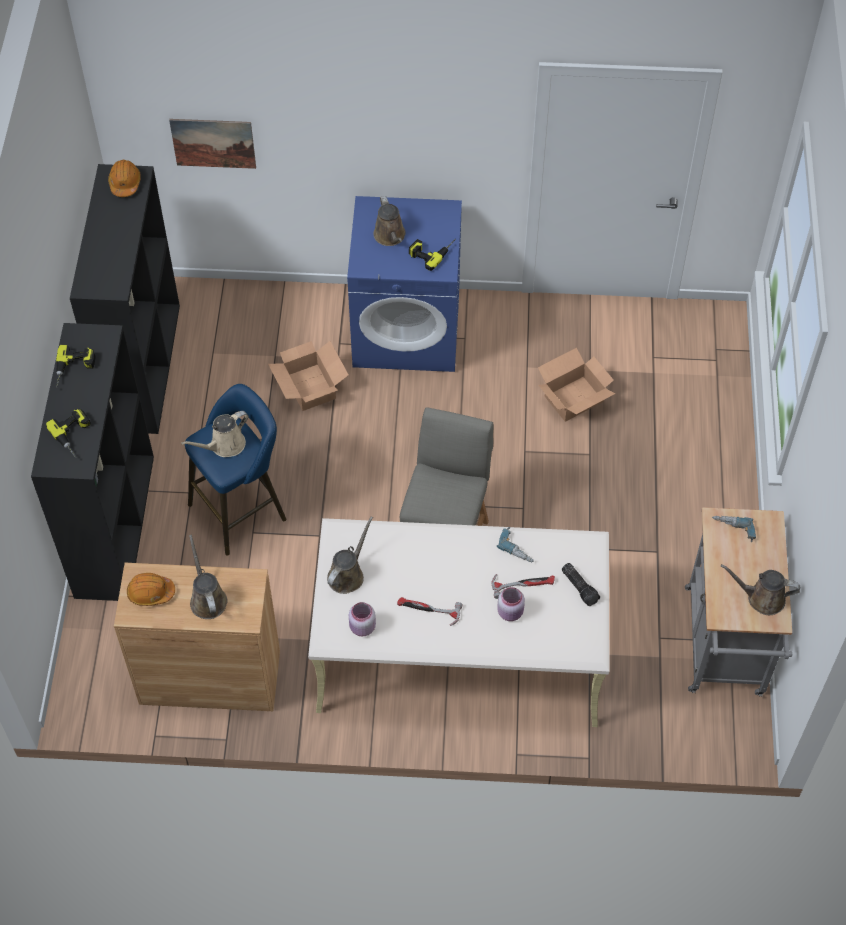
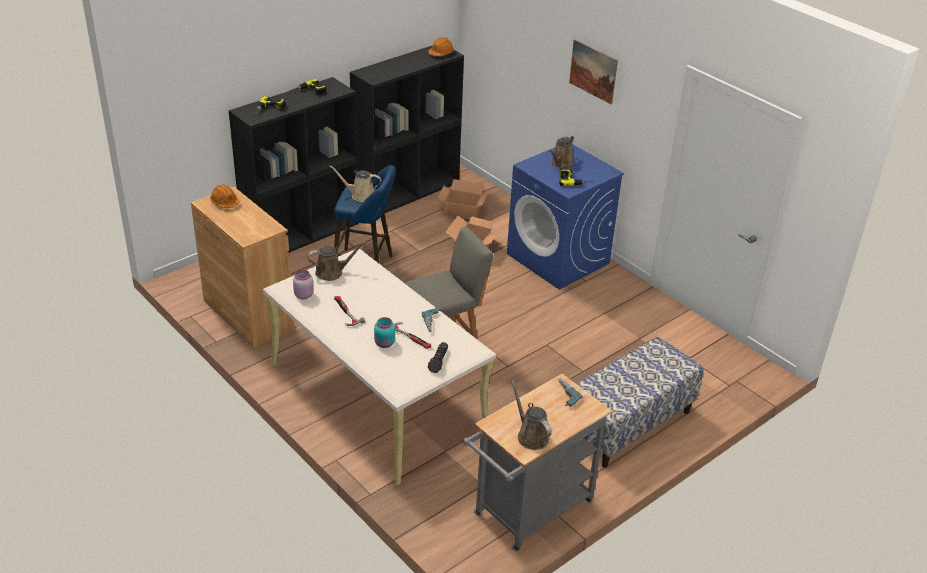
camera: 45 degrees right, 20 degrees down
(207, 598) = (243, 220): brown watering can -> none
(213, 143) = (508, 65): picture -> picture (593, 71)
(511, 612) = (385, 344): pink jar -> turquoise jar
(574, 399) = (611, 343): cardboard box -> cardboard box (462, 211)
(691, 480) = (628, 424): none -> bench

